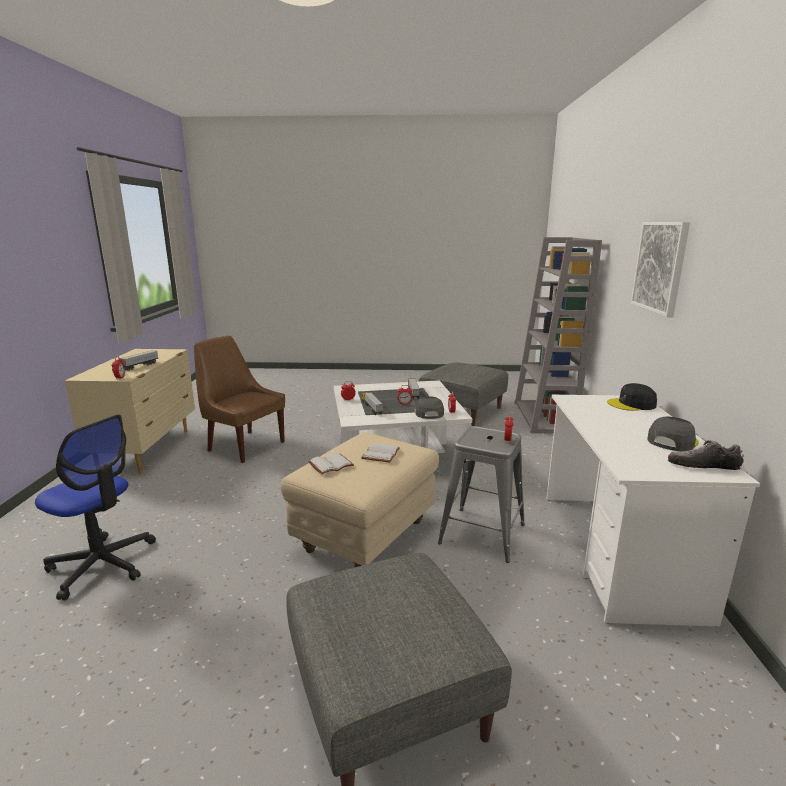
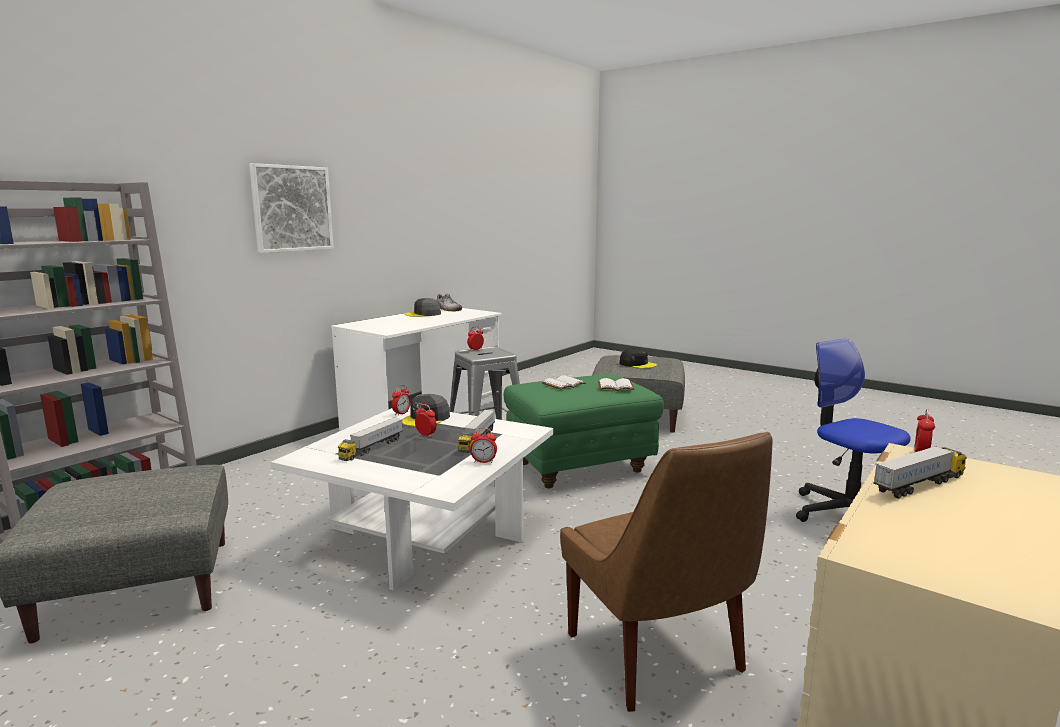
camera: 145 degrees left, 5 degrees down
(366, 537) = (580, 467): beige ottoman -> green ottoman
(631, 404) = (365, 324): black cap -> black cap (637, 364)

